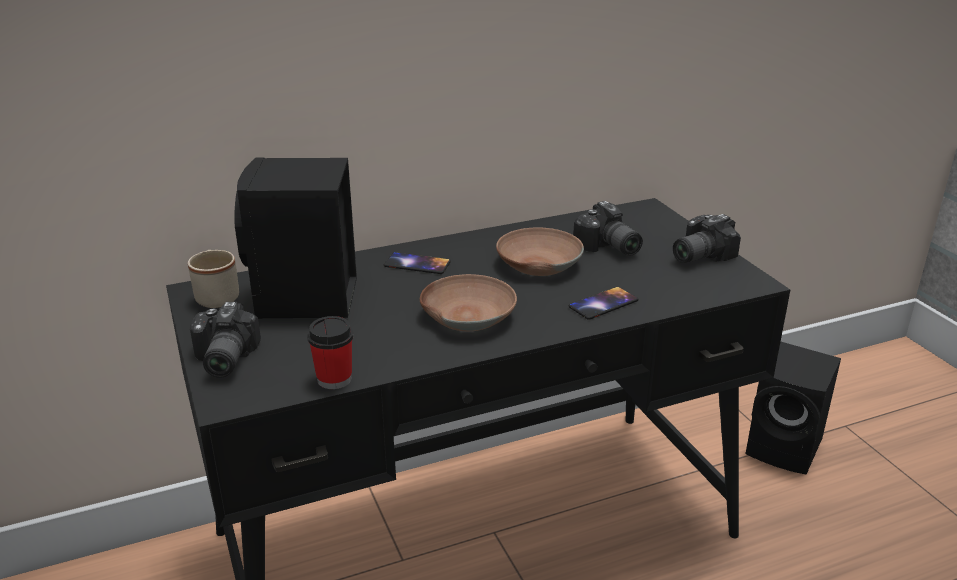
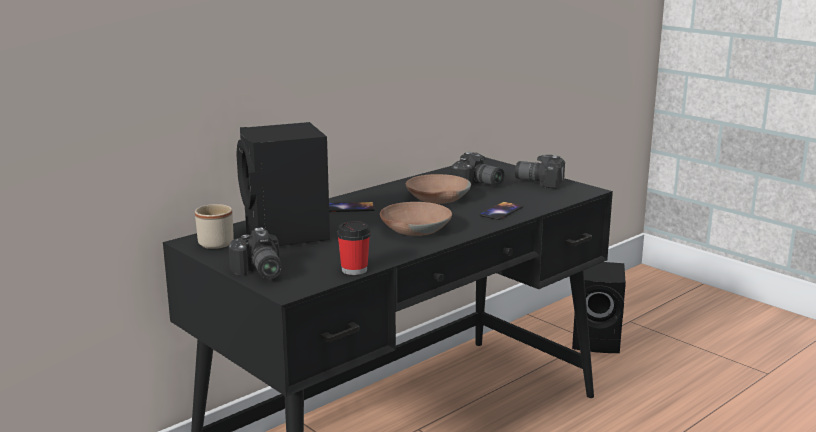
camera: 20 degrees left, 10 degrees down
(697, 255) = (540, 181): camera -> camera turned 75 degrees clockwise

